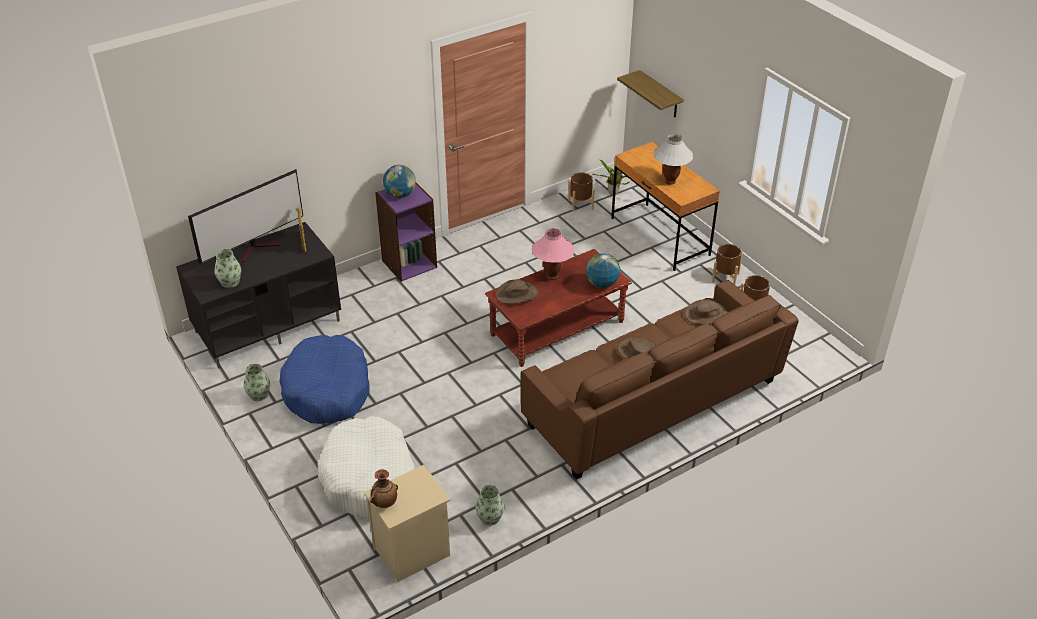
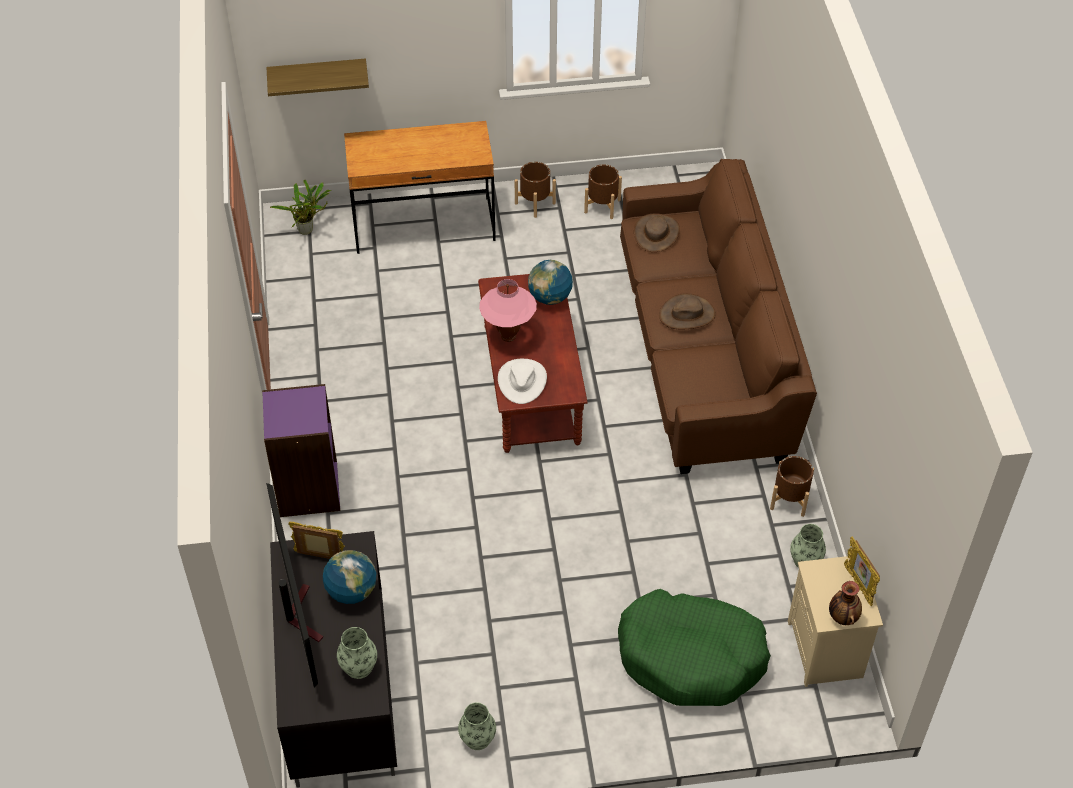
camera: 65 degrees left, 10 degrees up
(327, 390) = (511, 657): blue dog bed -> none
(369, 478) = (691, 657): white dog bed -> green dog bed
(400, 194) = (290, 414): globe -> globe (351, 591)
(419, 504) = (858, 585): none -> picture frame
(517, 294) = (522, 381): brown hat -> white hat
(580, 204) = (306, 270): brown planter -> brown planter (789, 499)
(670, 181) = (439, 153): white table lamp -> none

